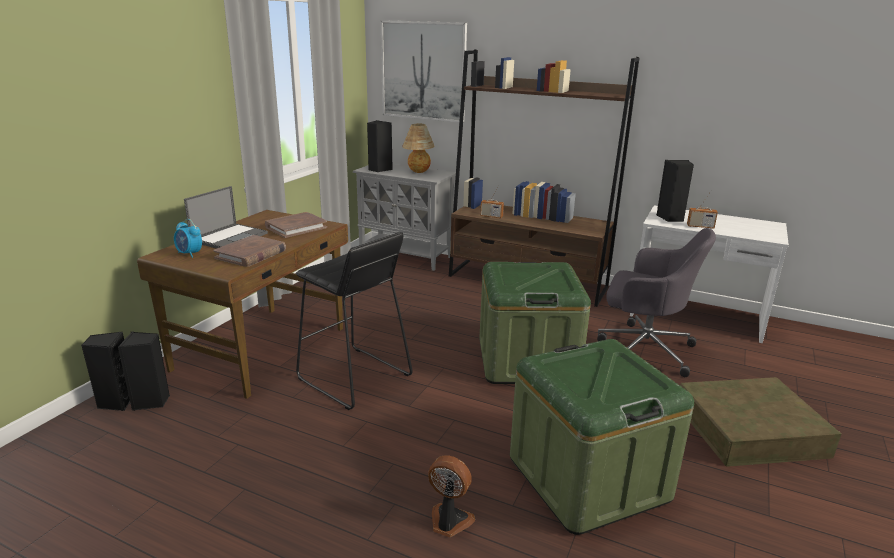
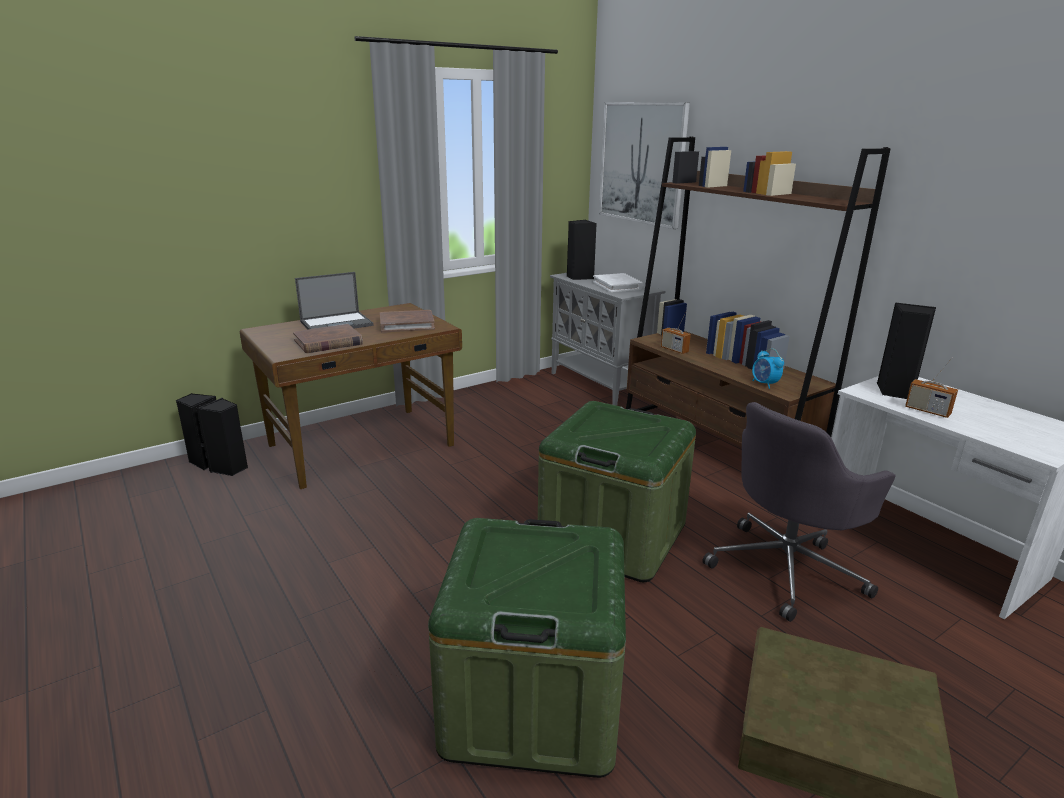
camera: 30 degrees right, 0 degrees up
(189, 254) = (282, 333): alarm clock -> alarm clock (764, 384)
(354, 378) = (410, 498): black stool -> none
(418, 172) = (617, 285): table lamp -> white book
(449, 522) = (335, 681): fan -> none
(643, 349) = (787, 568): grey office chair -> grey office chair turned 90 degrees clockwise

